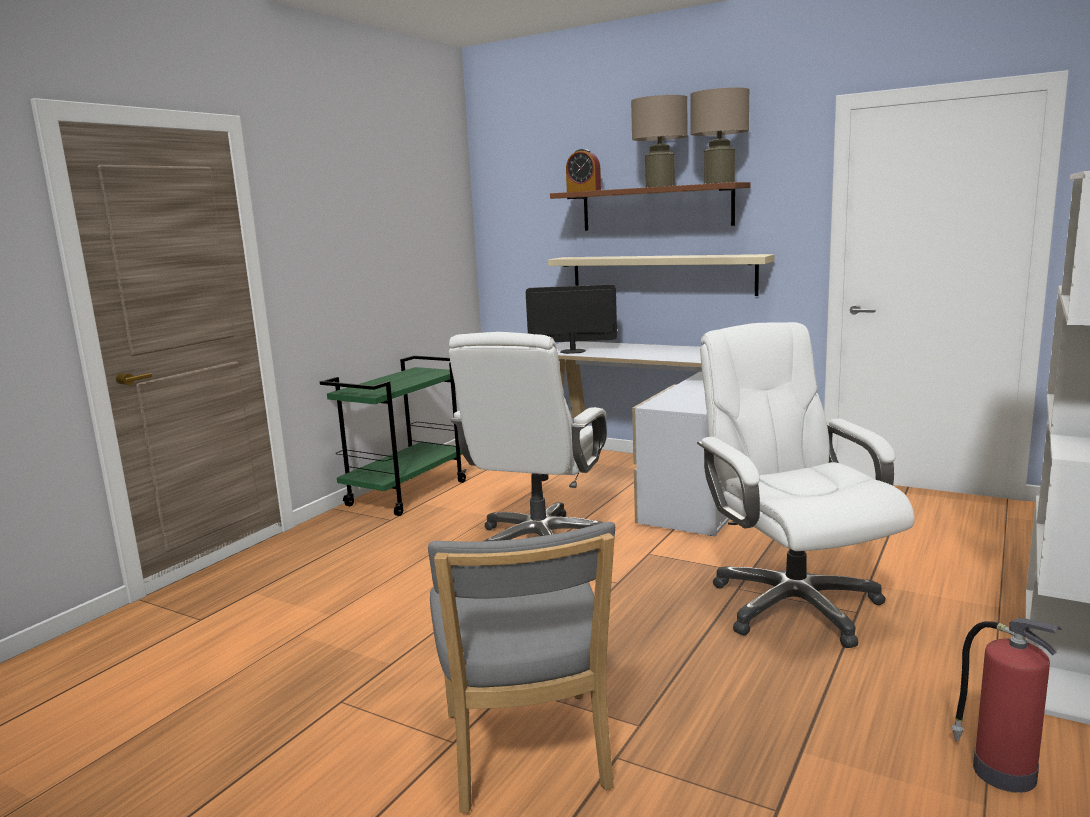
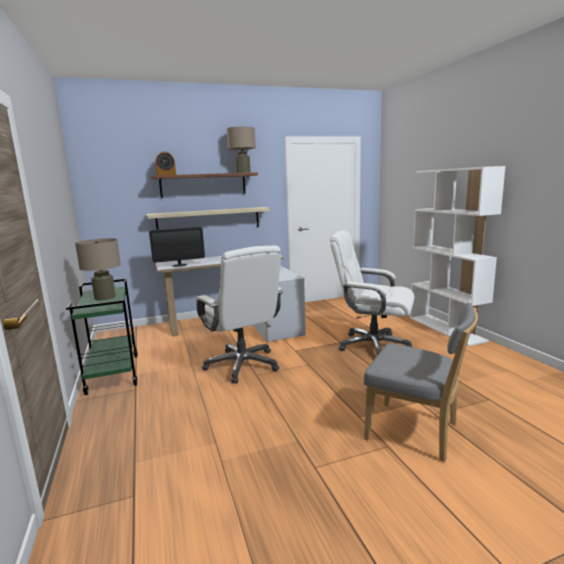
camera: 50 degrees left, 0 degrees up
(573, 351) = (179, 265): monitor -> monitor turned 150 degrees counterclockwise
(660, 186) = (213, 173): beige table lamp -> beige table lamp (105, 297)
(1001, 770) = (494, 361): fire extinguisher -> none

